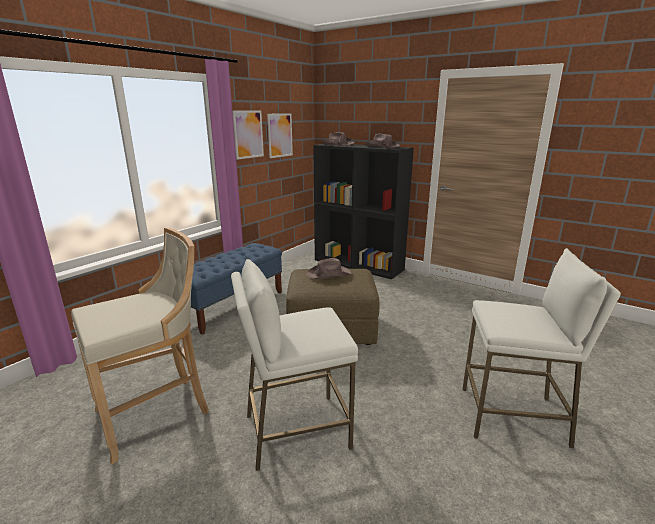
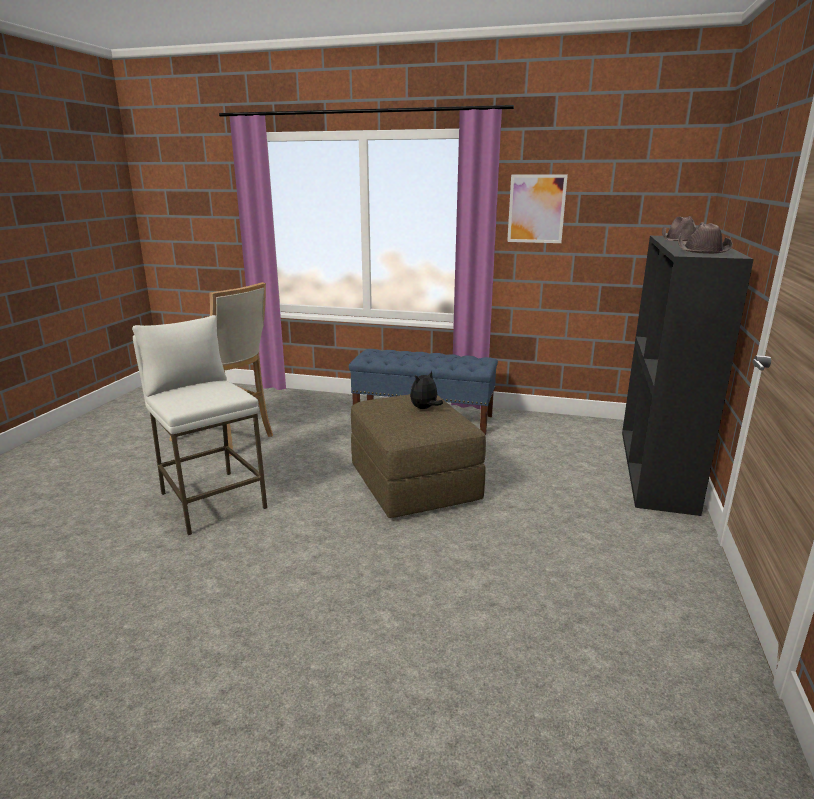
camera: 70 degrees right, 0 degrees up
(280, 135) = (607, 214): picture -> none
(329, 274) = (425, 408): brown hat -> plush toy
(513, 416) = (261, 661): white stool -> none

